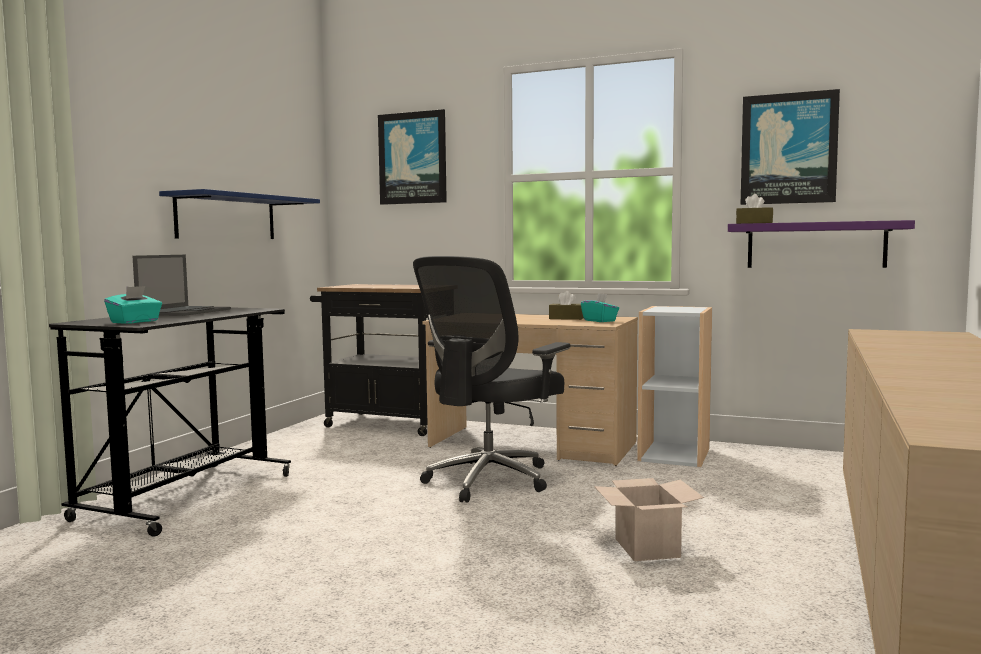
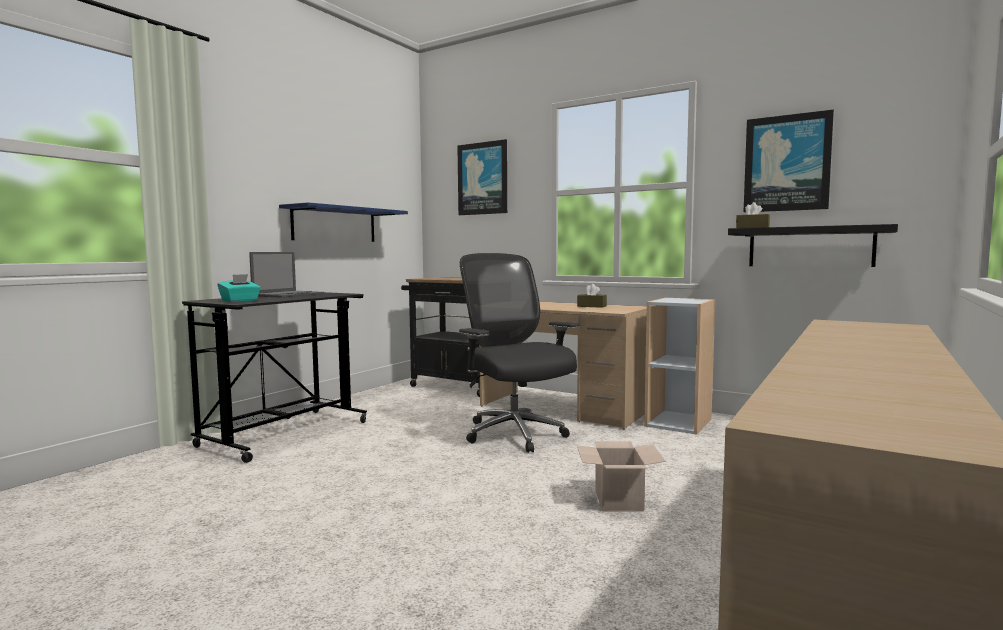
camera: 10 degrees right, 0 degrees up
(489, 480) = (515, 434): office chair -> office chair turned 105 degrees clockwise
(599, 321) = (616, 309): turquoise tissue box -> none
(815, 245) = (810, 247): purple shelf -> black shelf

